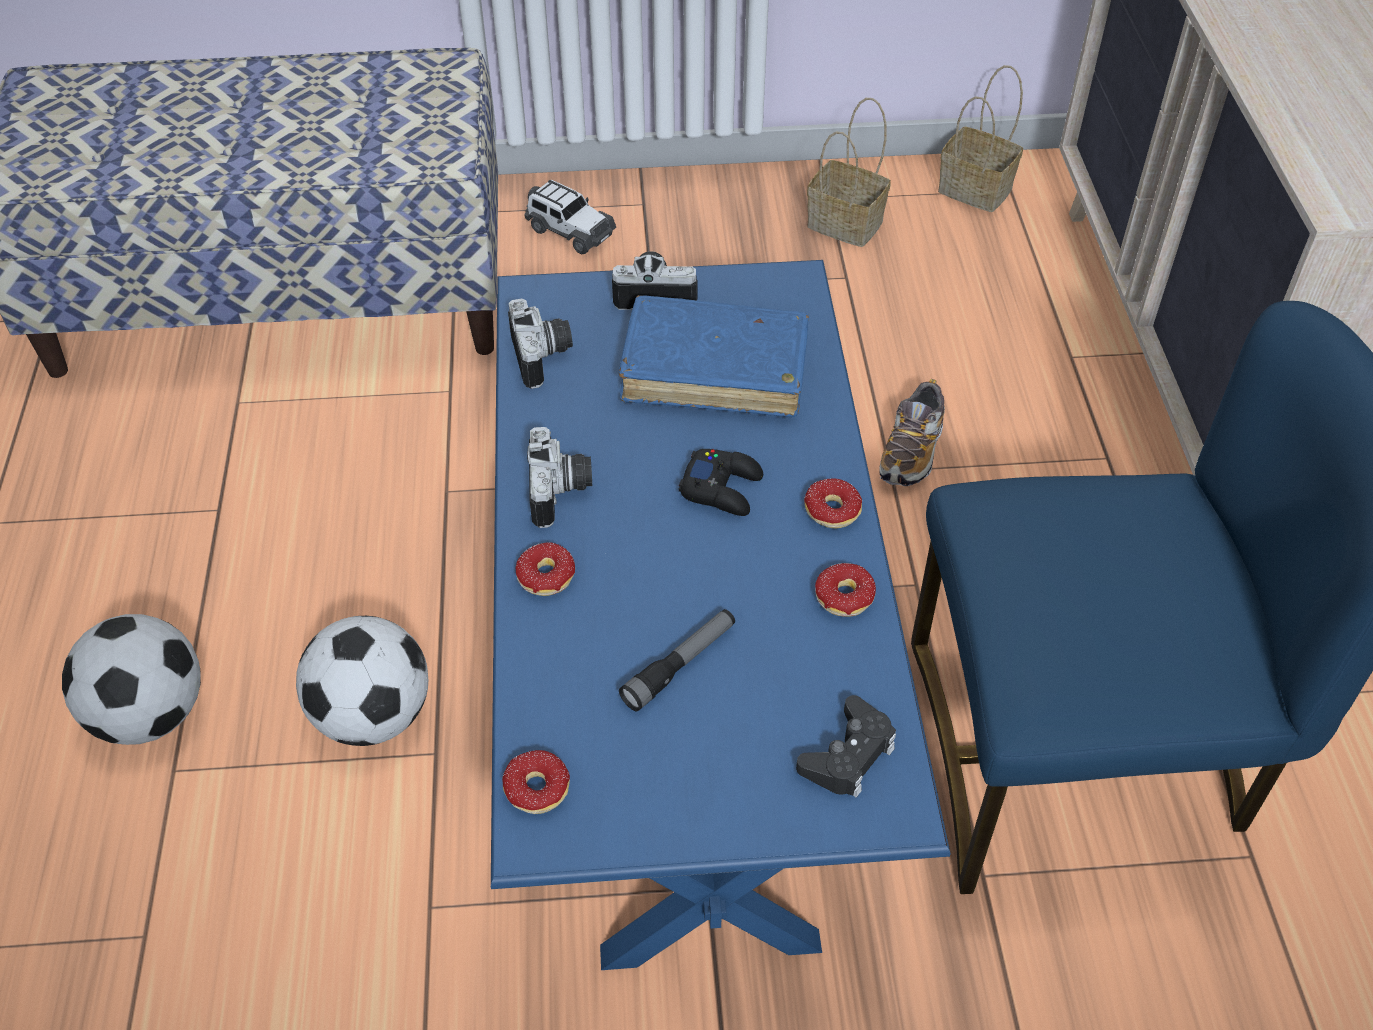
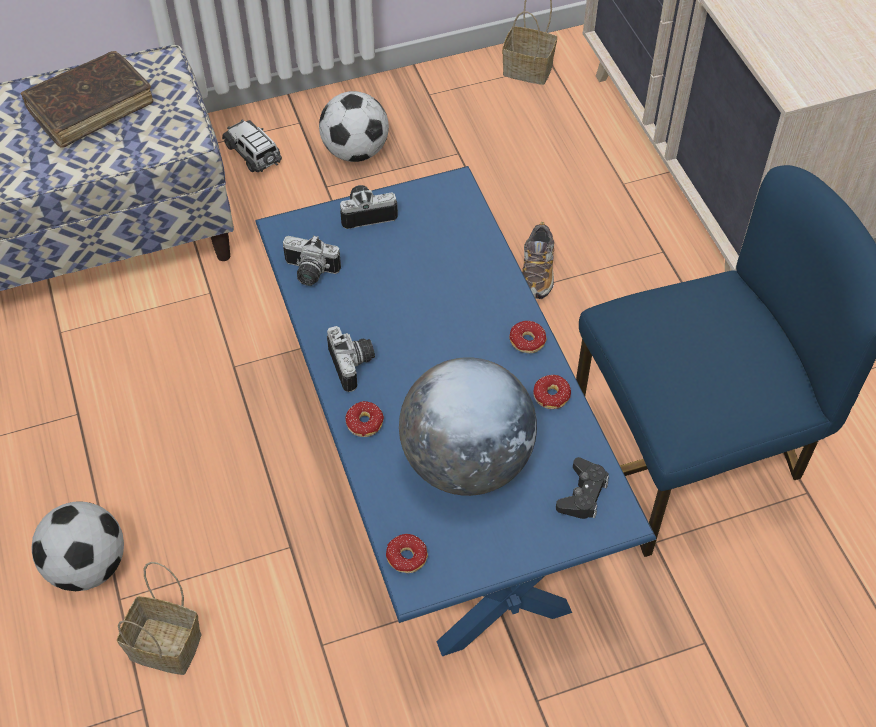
camera: 15 degrees left, 5 degrees up
(334, 102) = (90, 107): none -> brown book
(373, 716) = (240, 532): football -> football (355, 151)
(544, 356) = (309, 273): camera -> camera turned 135 degrees clockwise
(569, 231) = (253, 154): toy car -> toy car turned 150 degrees counterclockwise
(680, 665) = (466, 461): flashlight -> globe
(715, 371) = (424, 260): blue book -> none
(722, 488) = (455, 341): black game controller -> none
(848, 224) = (448, 112): basket -> basket (168, 645)

